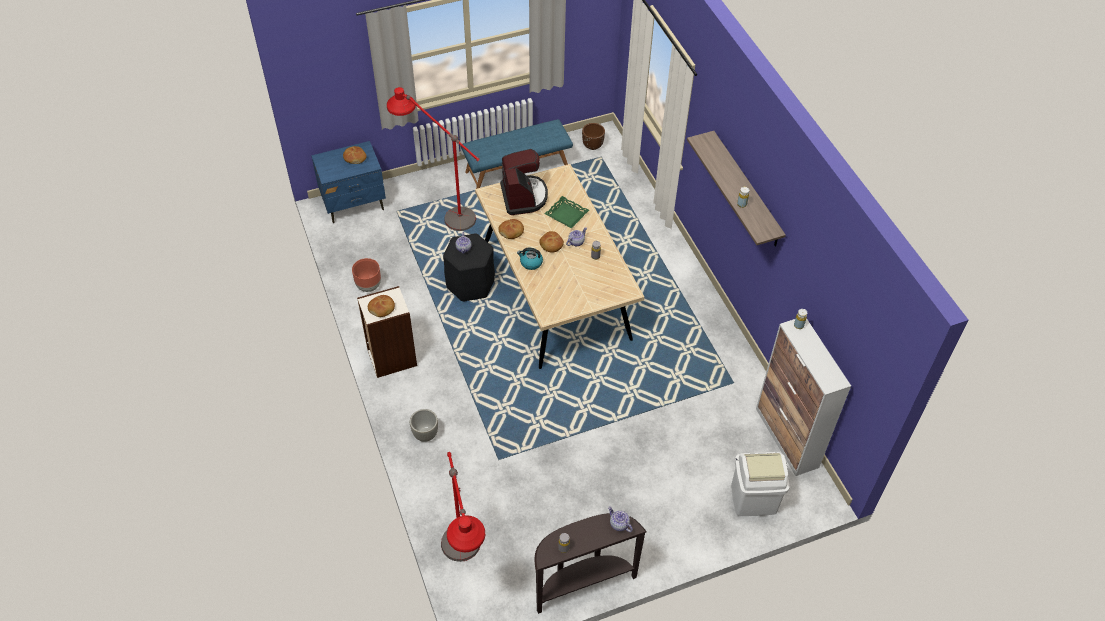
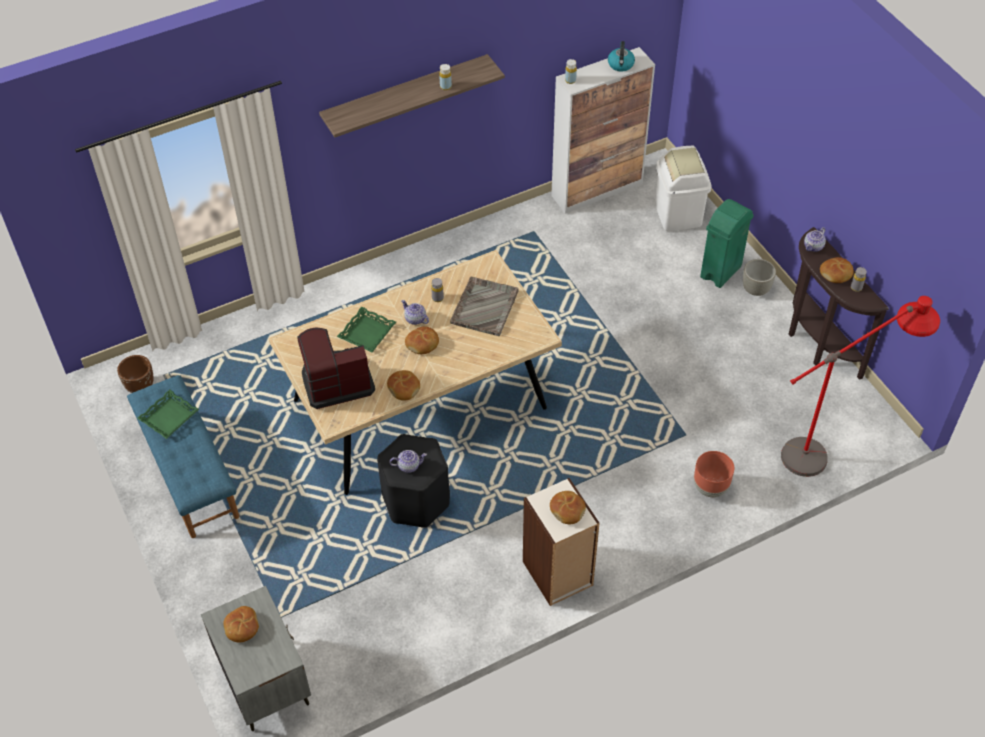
camera: 95 degrees left, 0 degrees up
(354, 204) = (265, 682): blue nightstand -> grey nightstand
(369, 286) = (433, 627): brown planter -> brown planter (710, 487)
(425, 434) = (668, 515): grey planter -> grey planter (755, 290)
(441, 211) = (277, 558): red floor lamp -> none
(530, 263) = (457, 362): kettle -> kettle (621, 65)
(533, 136) = (169, 417): none -> green tray
(582, 535) = (836, 274): none -> bread
(583, 284) = (485, 307): none -> grey tray
(677, 520) = (720, 272): none -> green trash can

